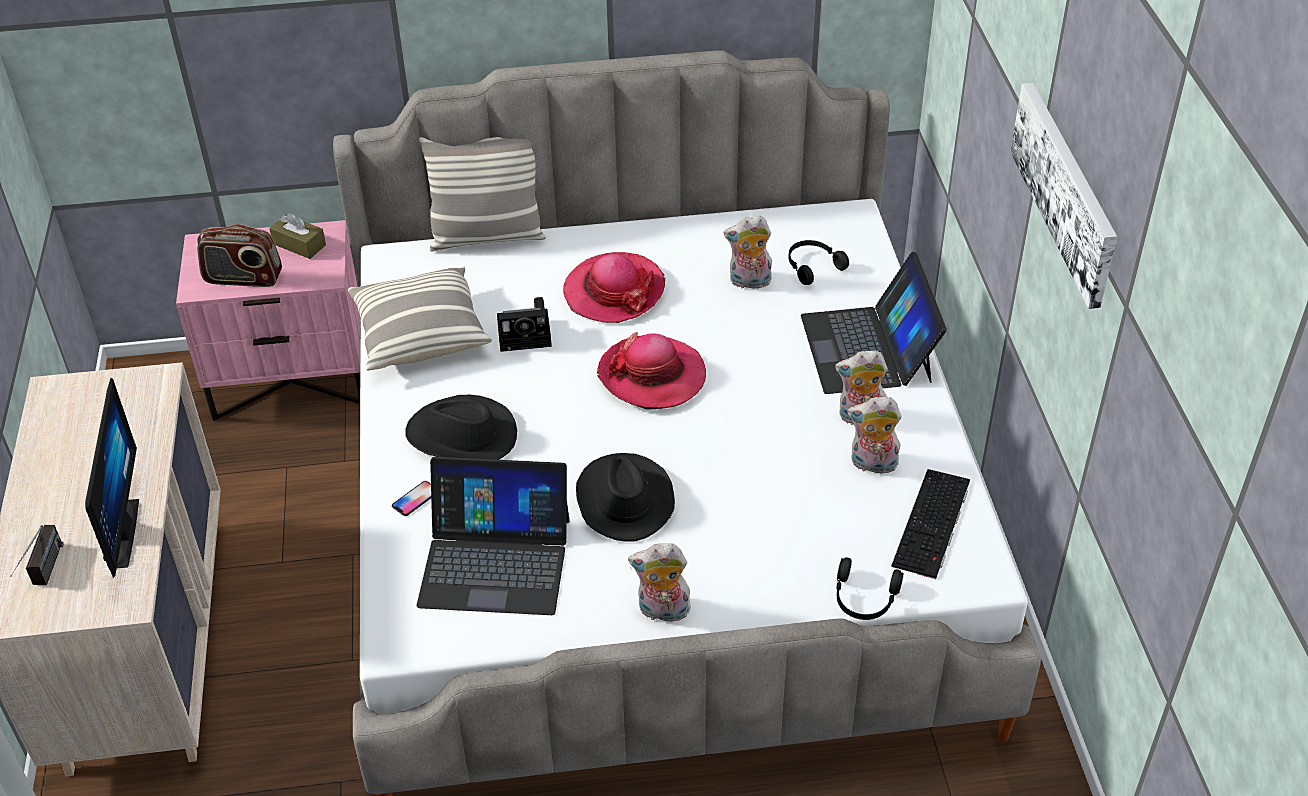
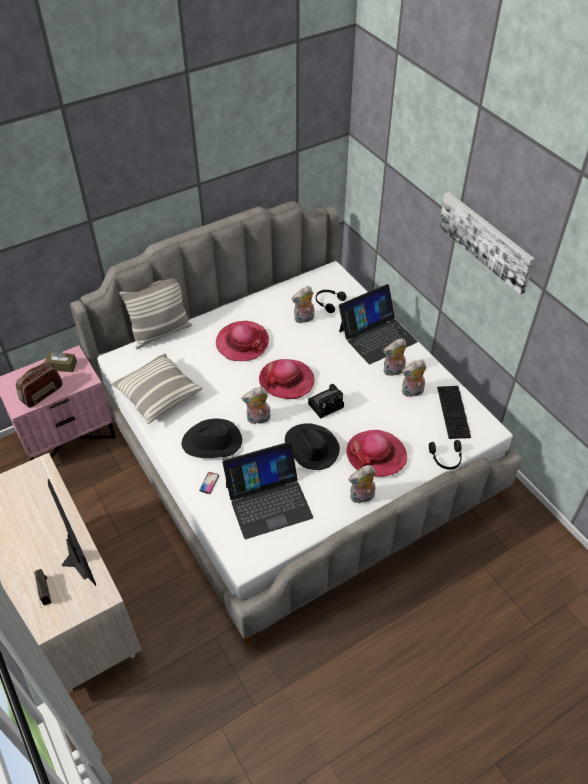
camera: 25 degrees left, 5 degrees up
(243, 278) = (42, 394): radio -> radio turned 150 degrees clockwise
(527, 334) = (213, 378): camera -> camera (327, 404)
(562, 424) = (258, 419): none -> plush toy
(735, 549) = (376, 455): none -> hat
(868, 348) = (377, 336): laptop -> laptop turned 90 degrees counterclockwise

